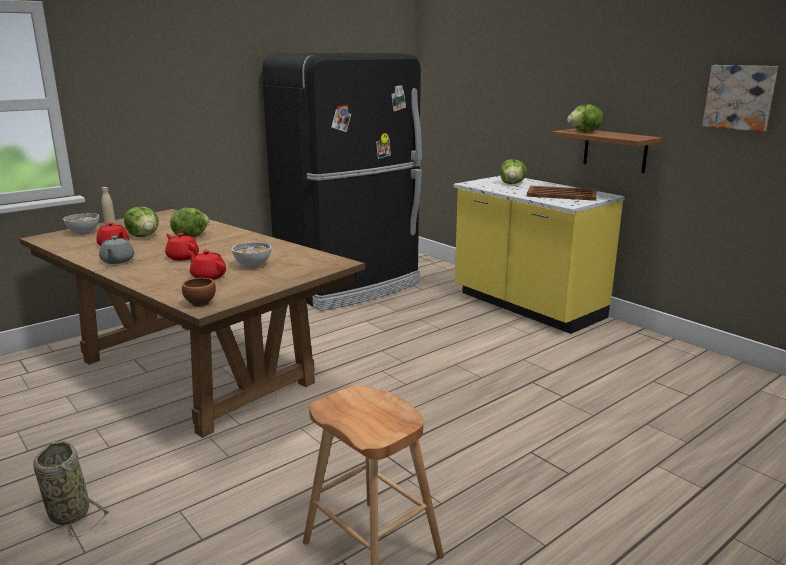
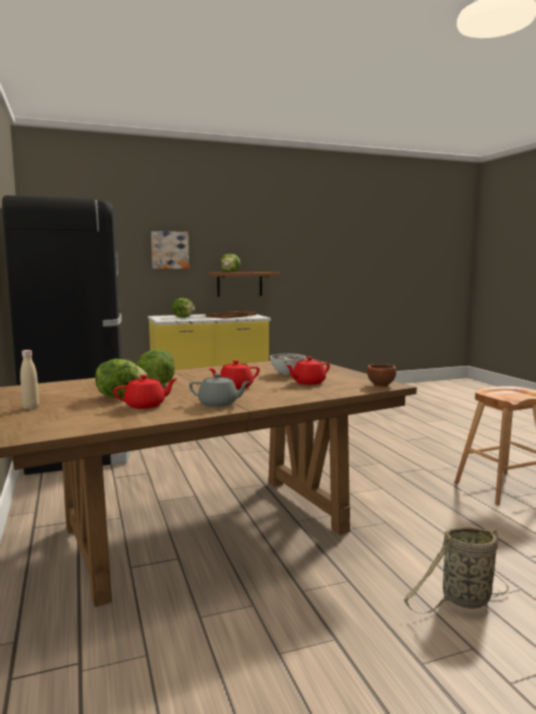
camera: 70 degrees left, 10 degrees down
(83, 233) = (44, 417): bowl -> none
(740, 97) = (308, 246): picture -> picture (169, 250)

